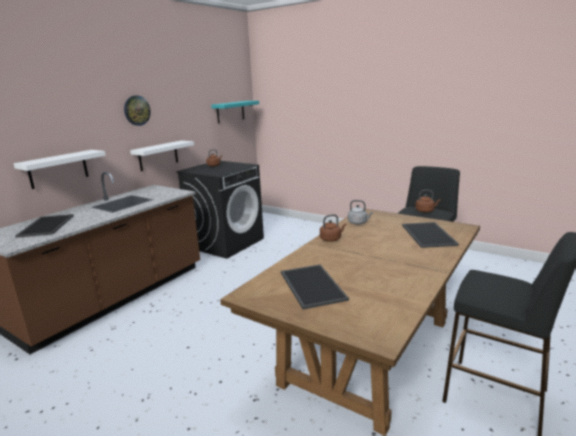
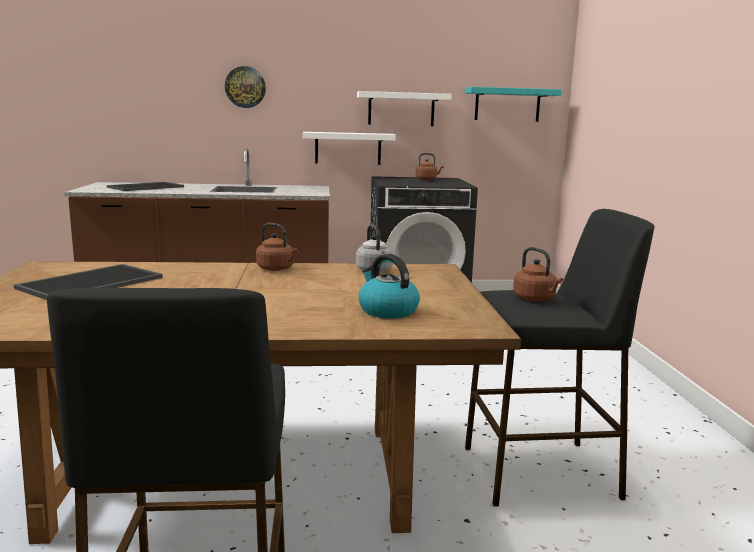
camera: 50 degrees right, 5 degrees down
(58, 169) = (204, 135): white shelf -> white shelf (401, 109)
(136, 110) = (324, 80): wall clock -> wall clock (245, 87)
(429, 235) = (387, 311): tray -> kettle

